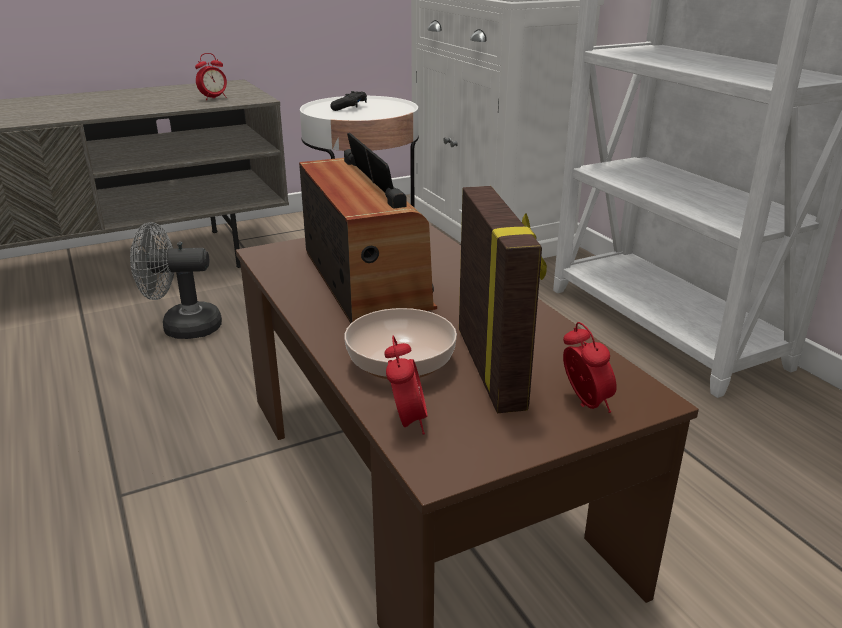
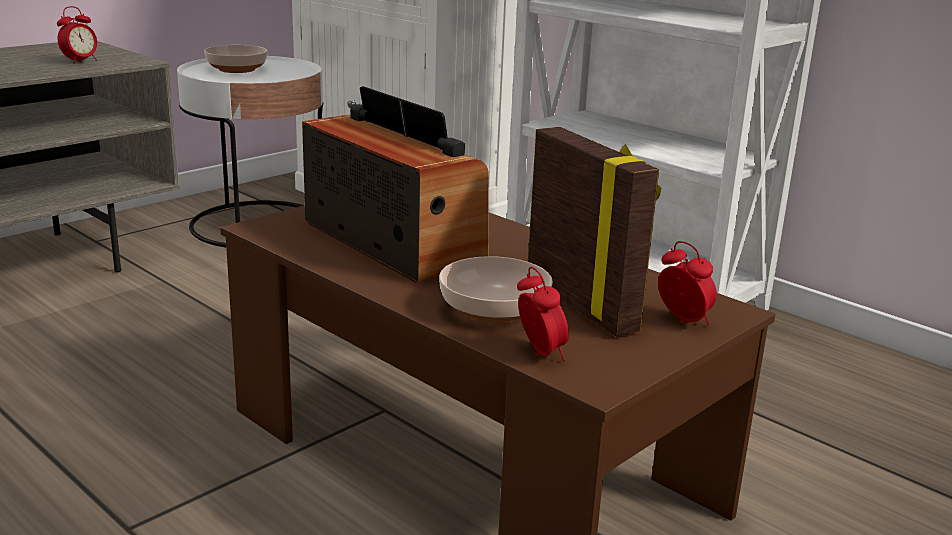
camera: 20 degrees left, 5 degrees down
(182, 327) = (87, 345): grey fan -> none
(350, 107) = (237, 69): black game controller -> bowl

